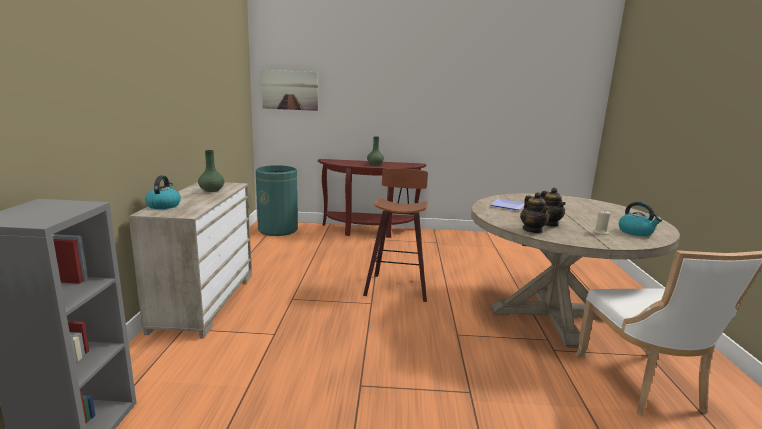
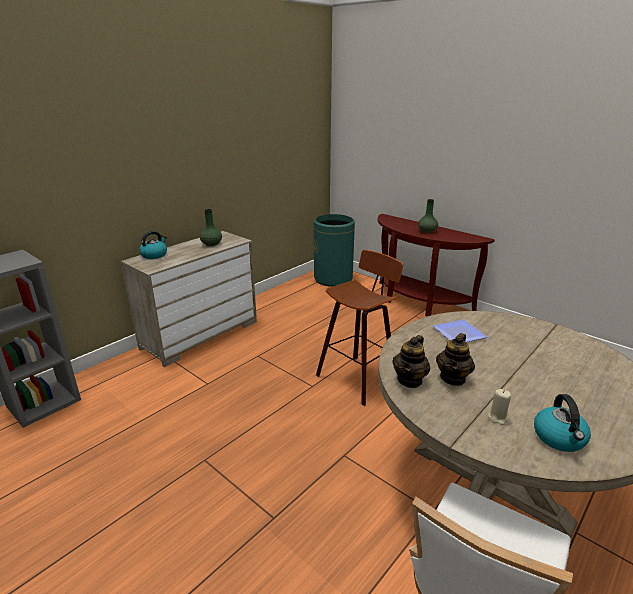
camera: 40 degrees right, 10 degrees up
(290, 90) = (362, 137): picture -> none

